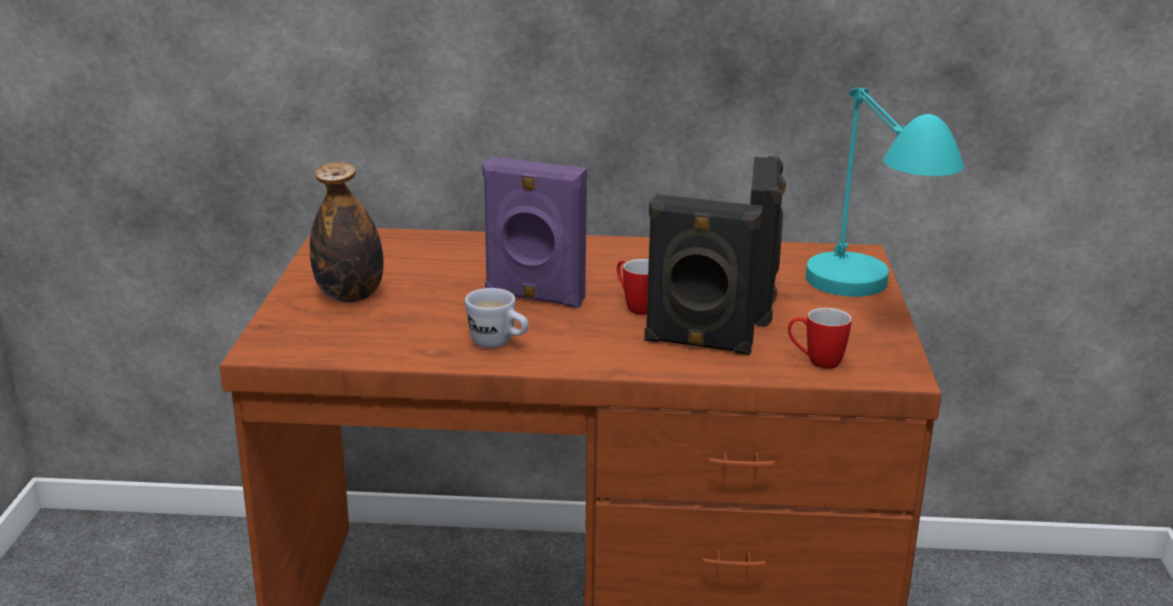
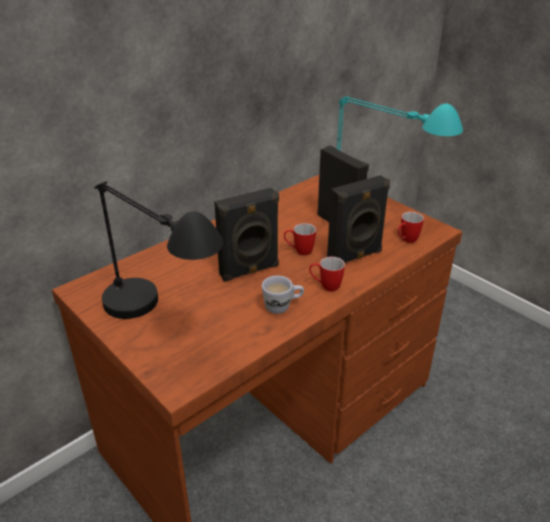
camera: 45 degrees left, 10 degrees up
(350, 296) = (160, 323): bottle -> black table lamp
(534, 297) = (250, 271): purple speaker -> black speaker
(591, 351) = (325, 286): none -> mug

